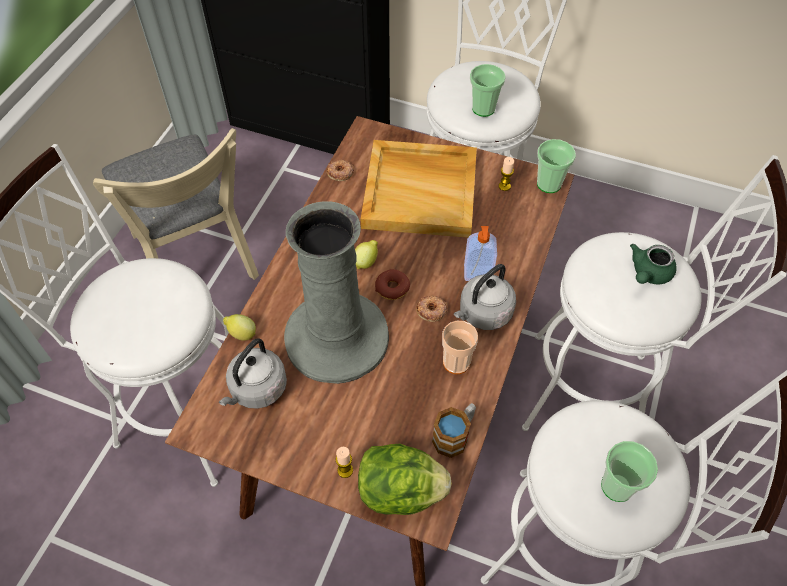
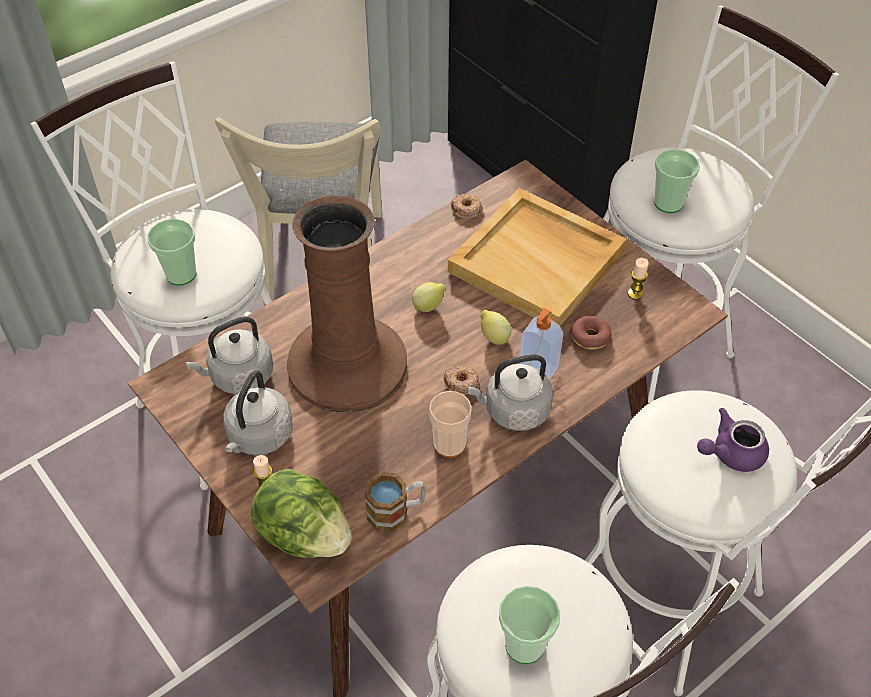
camera: 30 degrees right, 5 degrees down
(241, 334) = (261, 320): lemon -> lemon (493, 337)
(308, 431) = (259, 437): none -> grey kettle
(337, 338) = (347, 365): grey vase -> brown vase
(392, 288) = (437, 343): donut -> donut (590, 337)
(549, 184) = (689, 312): cup -> cup (181, 274)
(648, 274) = (730, 453): green teapot -> purple teapot

